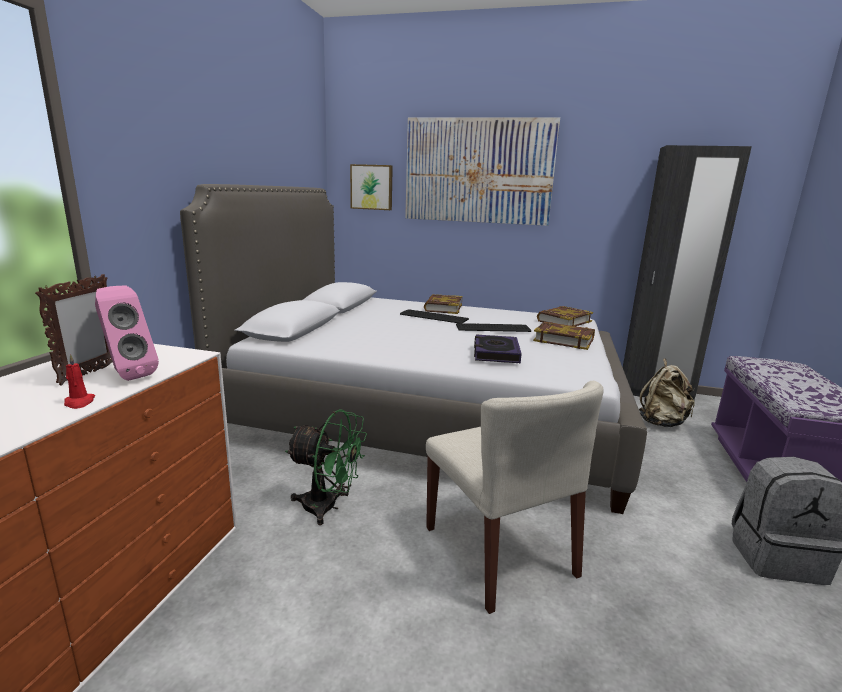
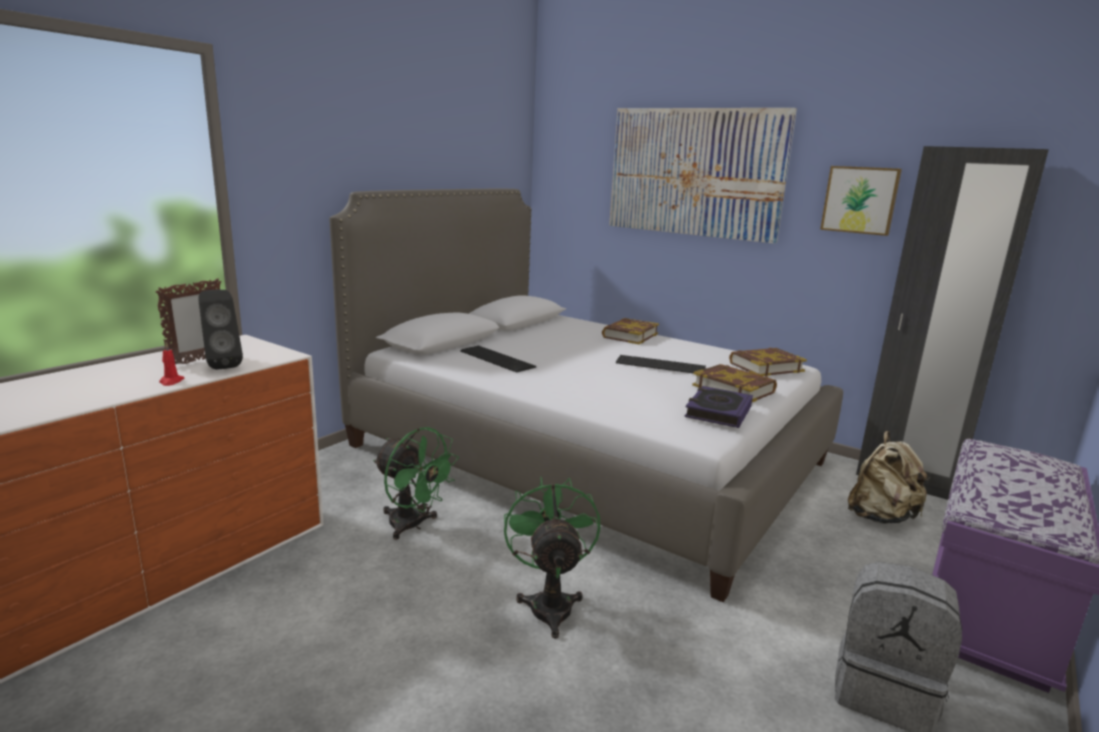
camera: 20 degrees right, 0 degrees up
(127, 375) = (222, 365): pink speaker -> black speaker
(372, 187) = (577, 188): picture -> picture (860, 200)
(433, 316) = (606, 344): keyboard -> keyboard (497, 358)
(496, 353) = (624, 393): book -> book (718, 412)
(500, 551) = (550, 603): beige chair -> green fan

